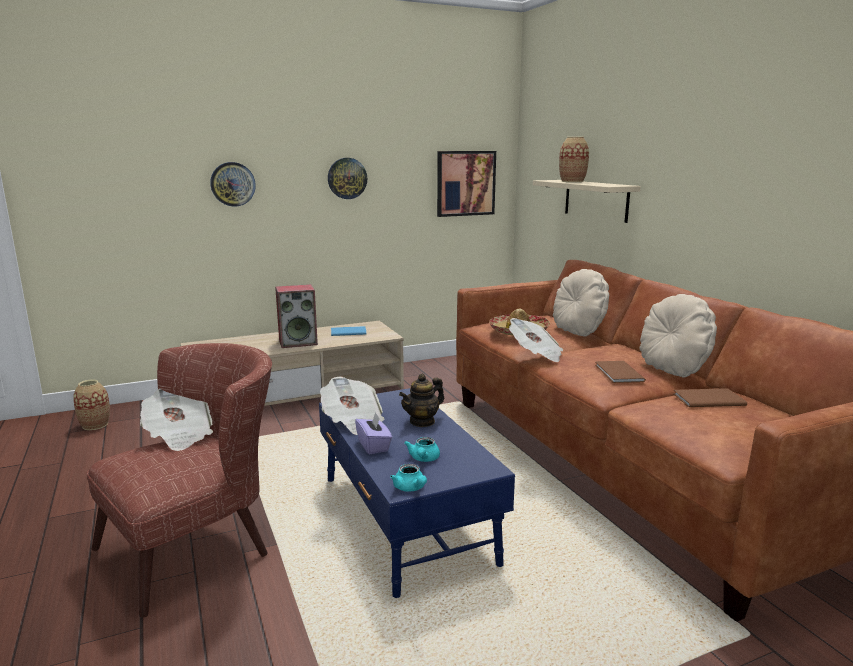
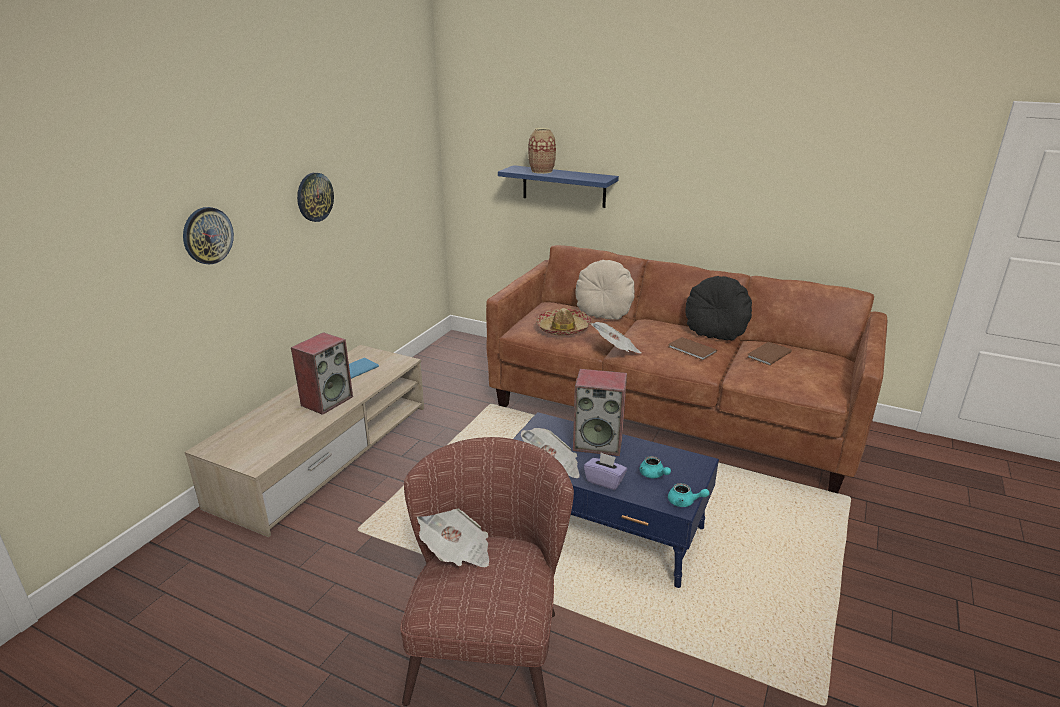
camera: 40 degrees left, 10 degrees up
(95, 425) = (146, 597): vase -> none
(422, 421) = (598, 443): teapot -> speaker
(465, 183) = (408, 175): picture -> none
(596, 200) = (563, 186): beige shelf -> blue shelf
(673, 370) = (715, 335): beige pillow -> black pillow

